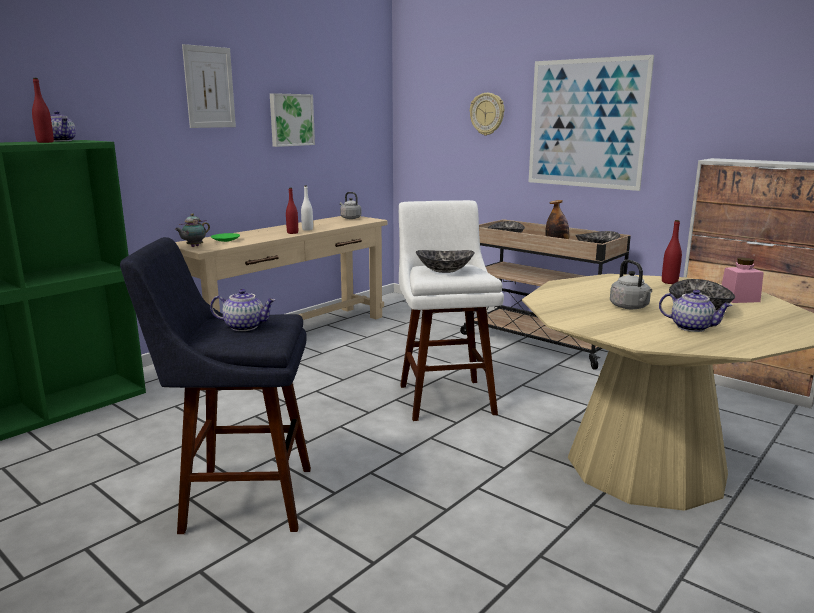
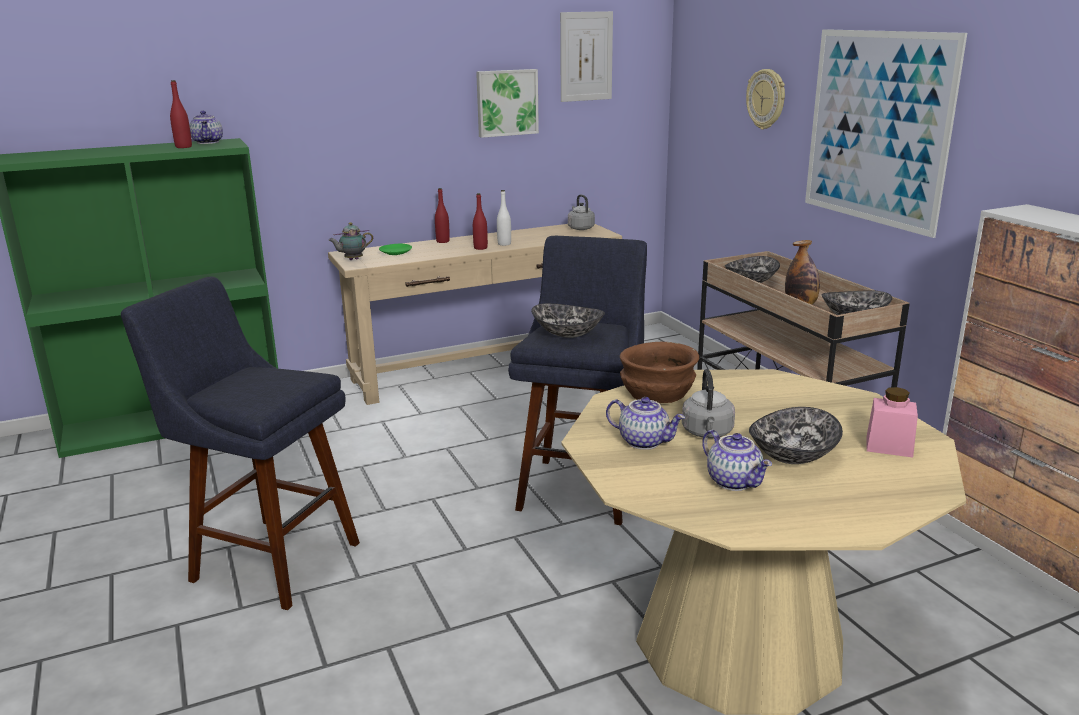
camera: 25 degrees right, 5 degrees up
(209, 87) = (394, 69): picture -> picture (586, 56)
(245, 326) = (257, 385): teapot -> teapot (644, 441)
(445, 396) = (582, 486): white stool -> blue stool
(563, 293) = (656, 395): none -> brown bowl
(669, 282) = (835, 398): red bottle -> red bottle (443, 241)

